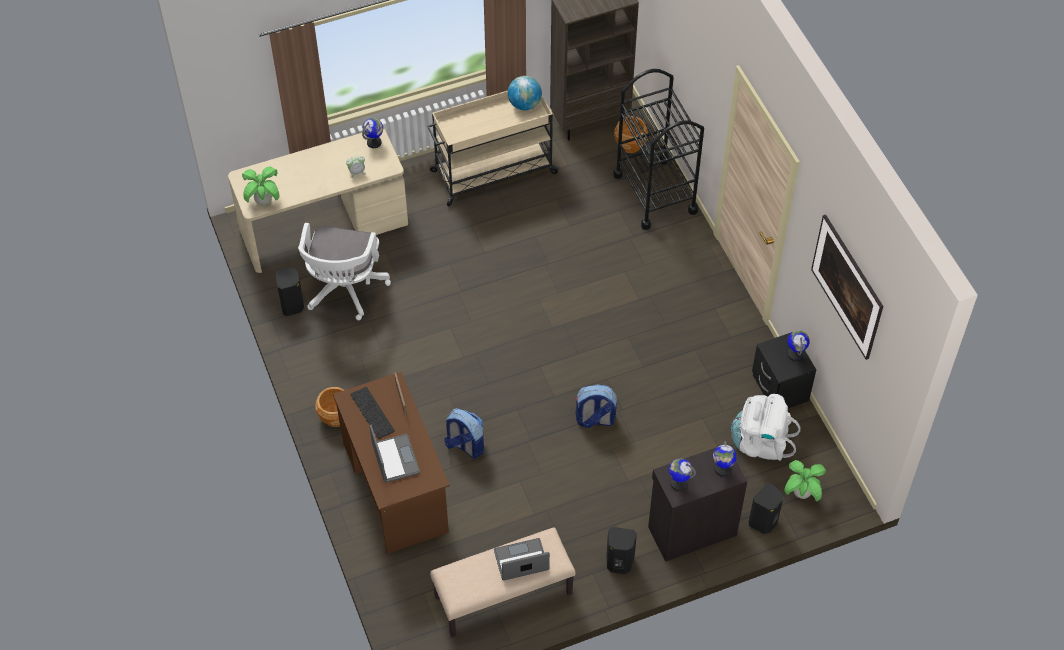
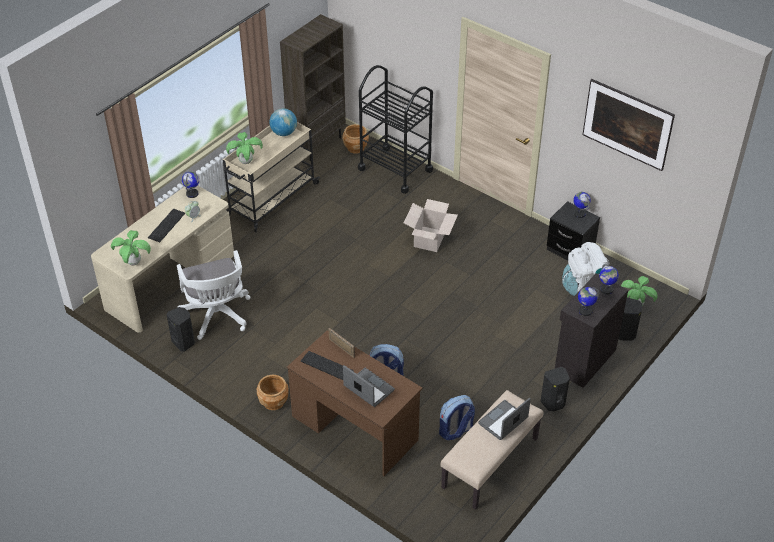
camera: 30 degrees left, 10 degrees down
(323, 169) = (166, 225): none -> keyboard
(458, 125) = (245, 162): none -> potted plant
(594, 419) = (464, 321): backpack -> backpack (455, 431)
(629, 300) = (429, 239): none -> cardboard box

